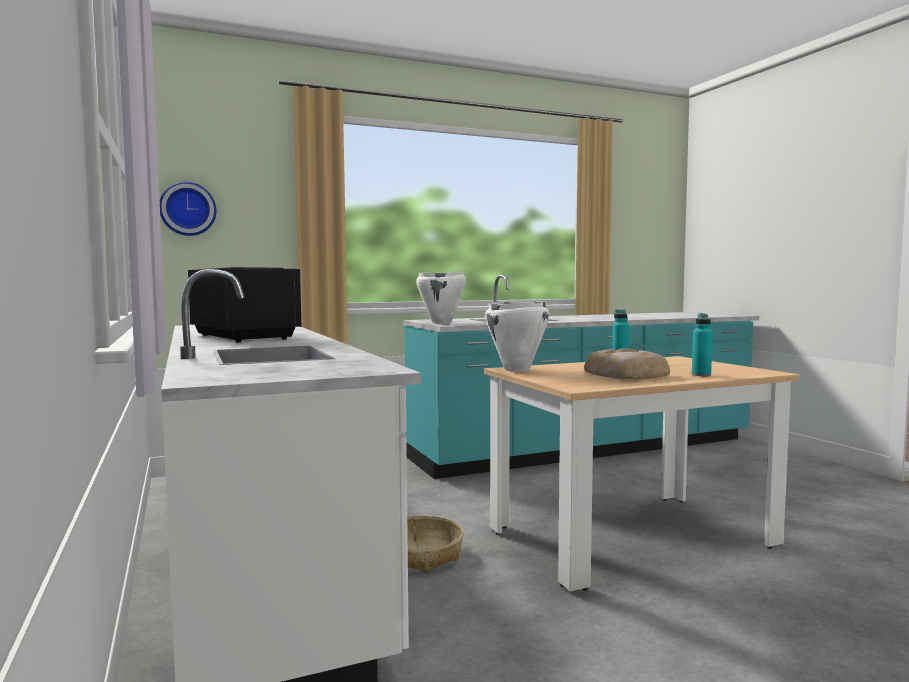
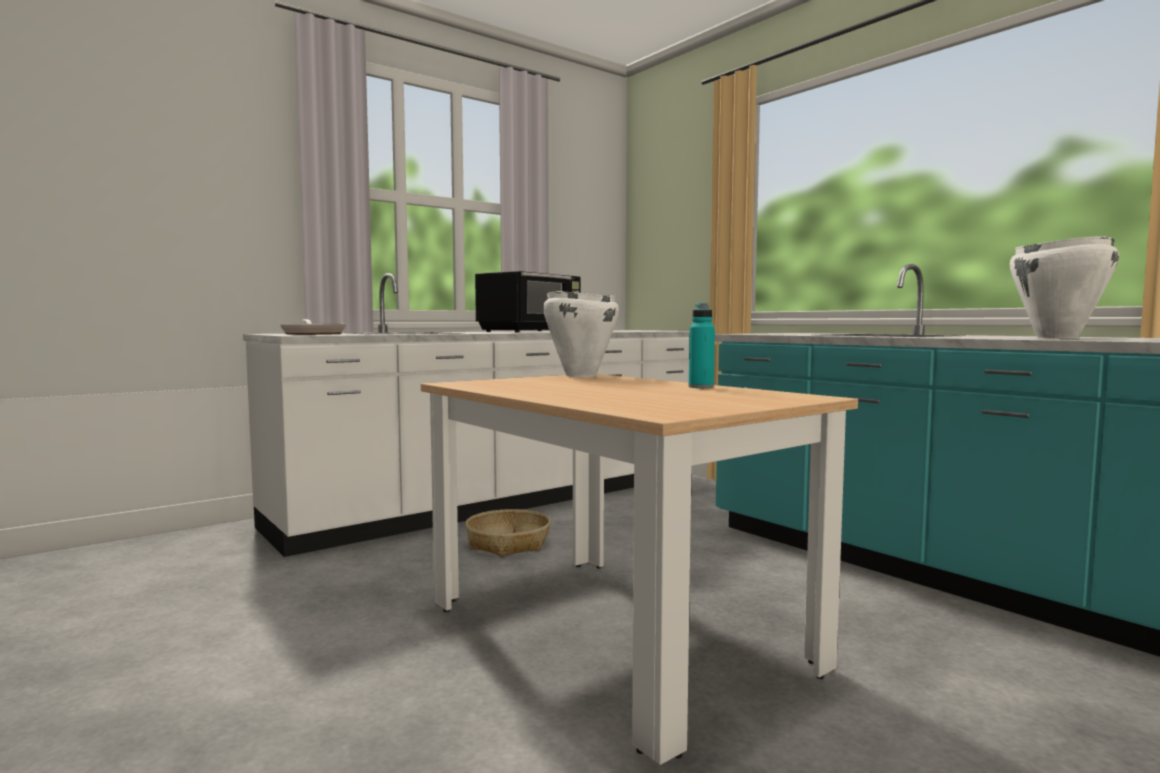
camera: 75 degrees right, 0 degrees up
(188, 209) = (652, 227): wall clock -> none
(292, 369) = (312, 334): none -> frying pan
(442, 323) = (759, 333): white cooking pot -> white cooking pot (1057, 338)
(626, 374) = (571, 388): bread -> none
(701, 375) = (591, 399): turquoise bottle -> none

